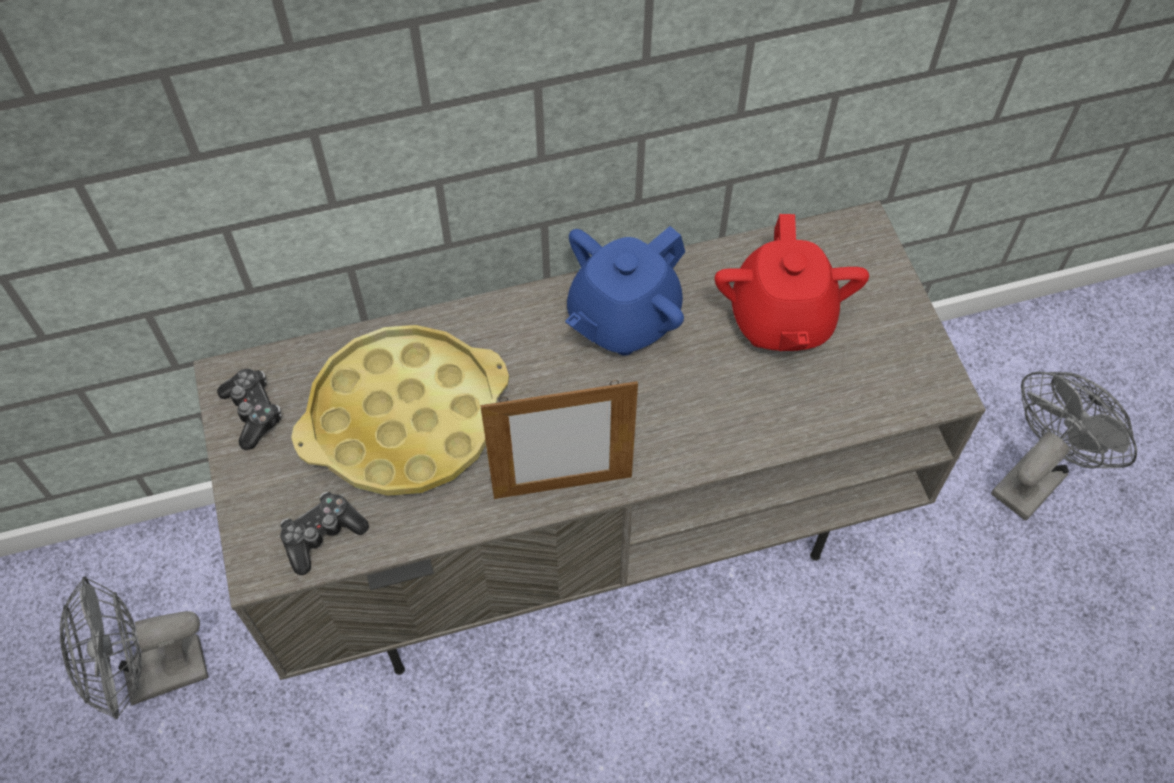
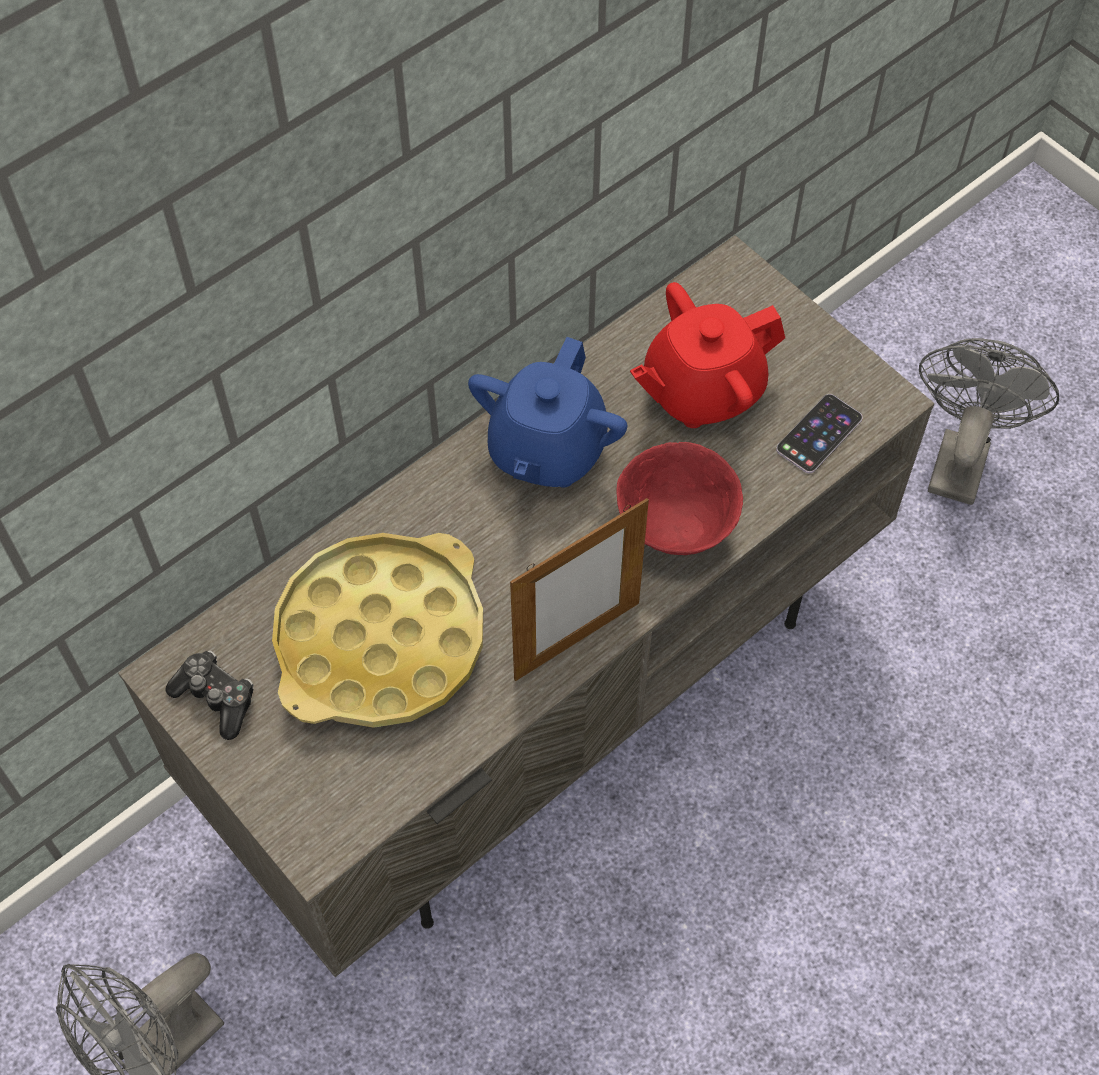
camera: 25 degrees left, 0 degrees up
(322, 535) = (361, 790): game controller -> none
(696, 427) = (675, 529): none -> red bowl
(781, 319) = (702, 390): red teapot -> red teapot turned 90 degrees clockwise
(865, 396) = (819, 434): none -> phone

